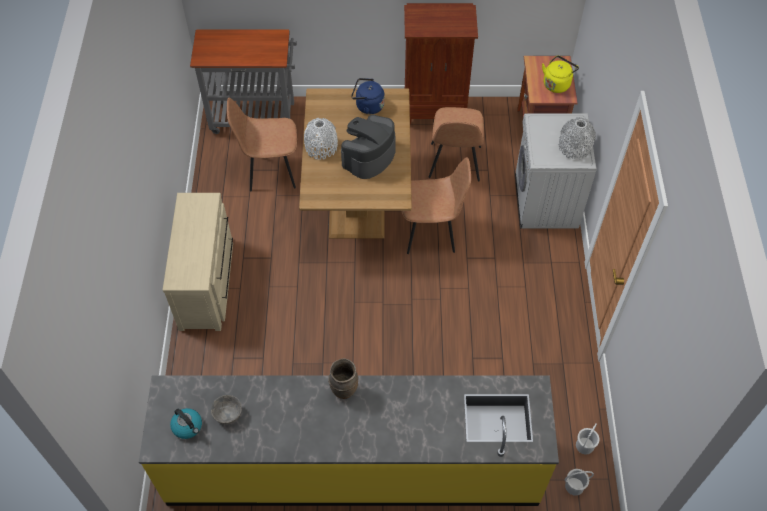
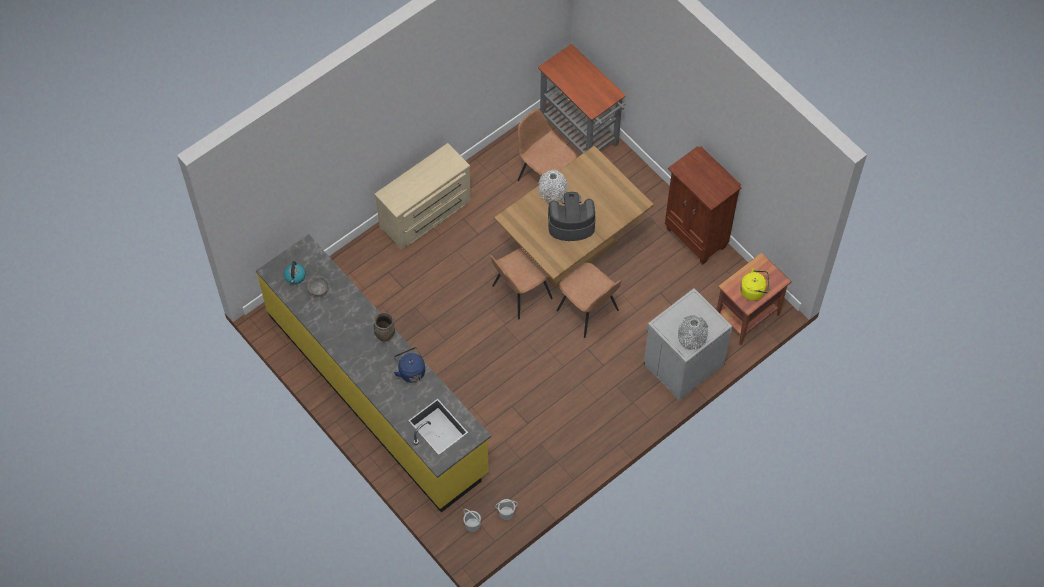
camera: 50 degrees right, 5 degrees up
(368, 106) = (613, 192): blue kettle -> blue kettle (411, 371)
(454, 163) = (661, 284): brown chair -> brown chair (520, 293)

